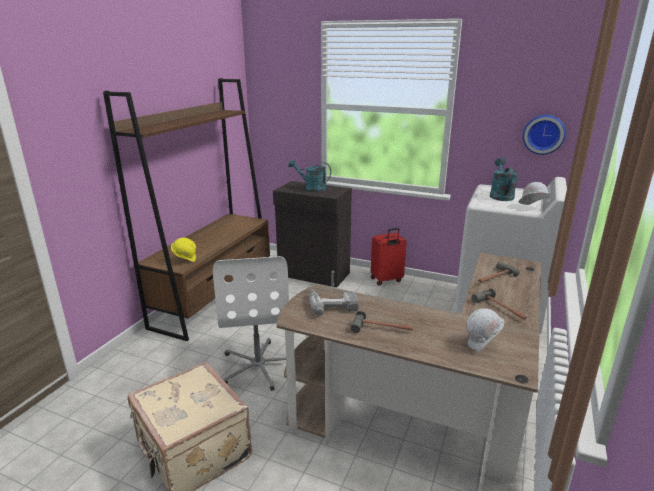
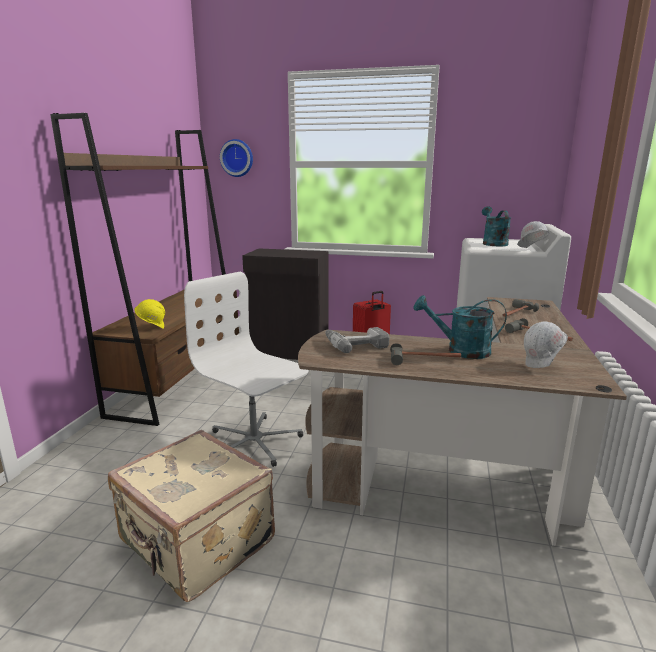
camera: 10 degrees left, 5 degrees down
(259, 366) = (254, 442): white office chair -> white office chair turned 150 degrees clockwise
(311, 188) = (285, 252): turquoise watering can -> turquoise watering can (460, 351)
(543, 134) = (527, 181): wall clock -> wall clock (237, 158)

